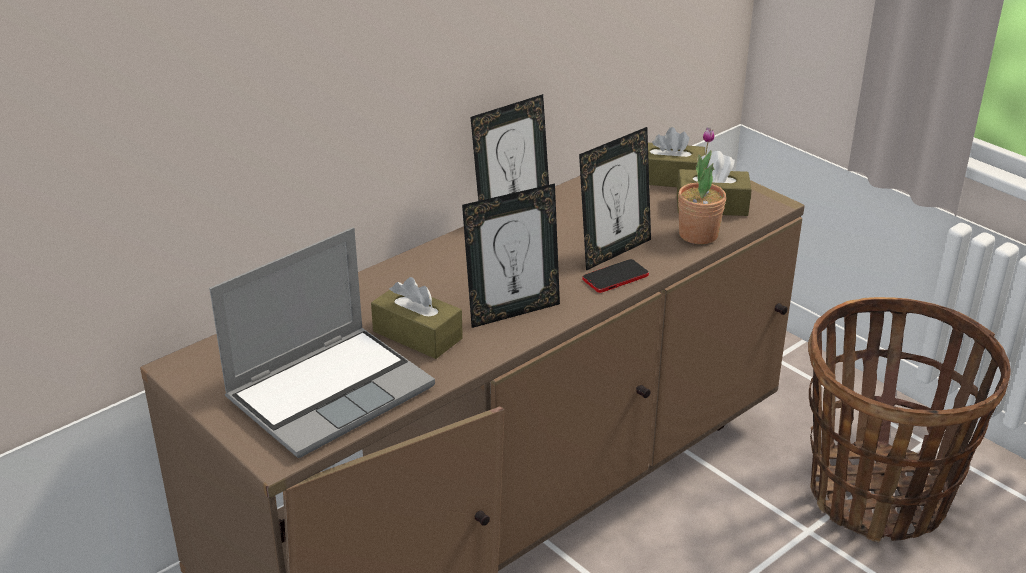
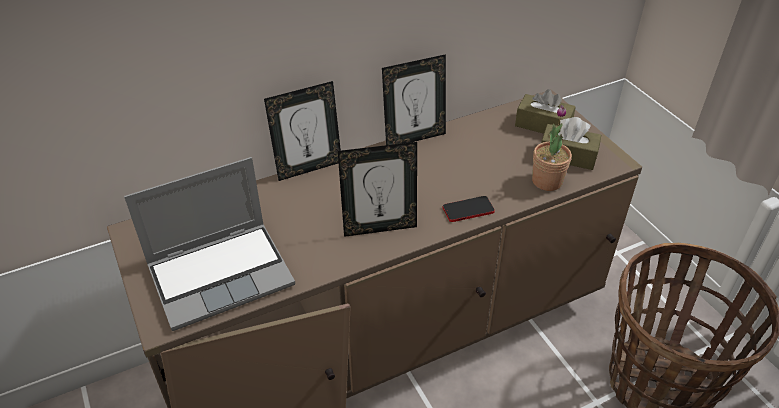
camera: 15 degrees right, 10 degrees up
(417, 335) = (303, 235): brown tissue box -> none
(613, 251) = (476, 185): picture frame -> picture frame (308, 168)

